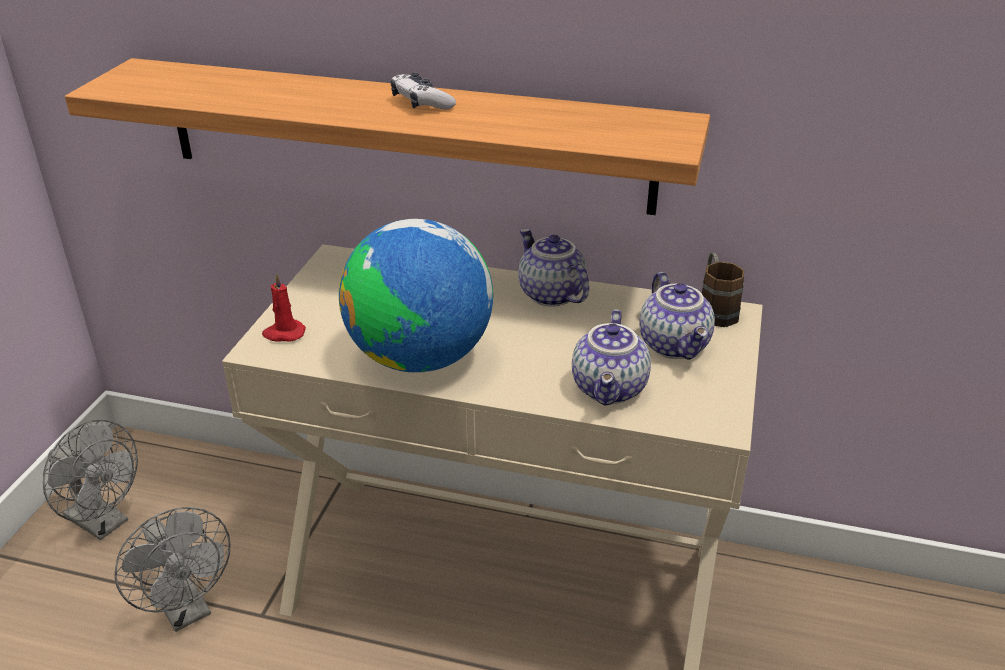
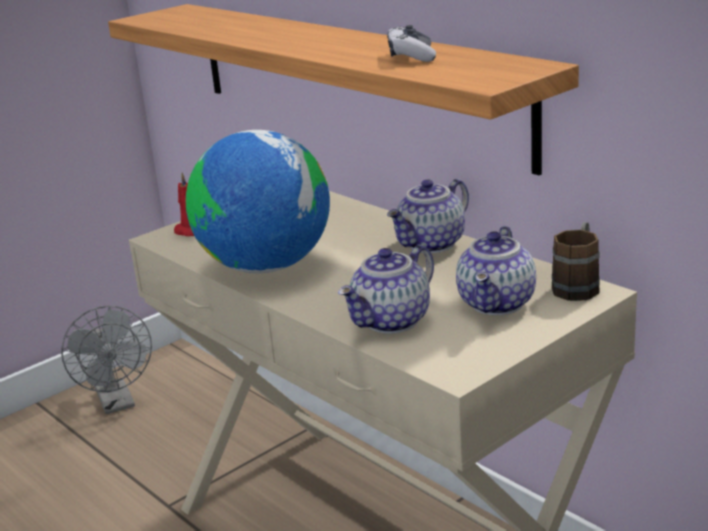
camera: 35 degrees right, 10 degrees down
(187, 610) = (121, 483): grey fan -> none
(421, 103) = (335, 40): game controller -> game controller (411, 56)
(549, 295) = (432, 245): teapot -> teapot turned 135 degrees counterclockwise

